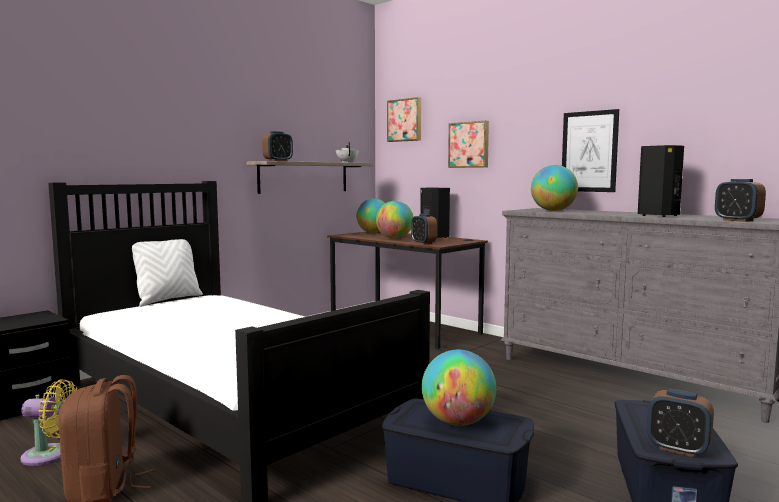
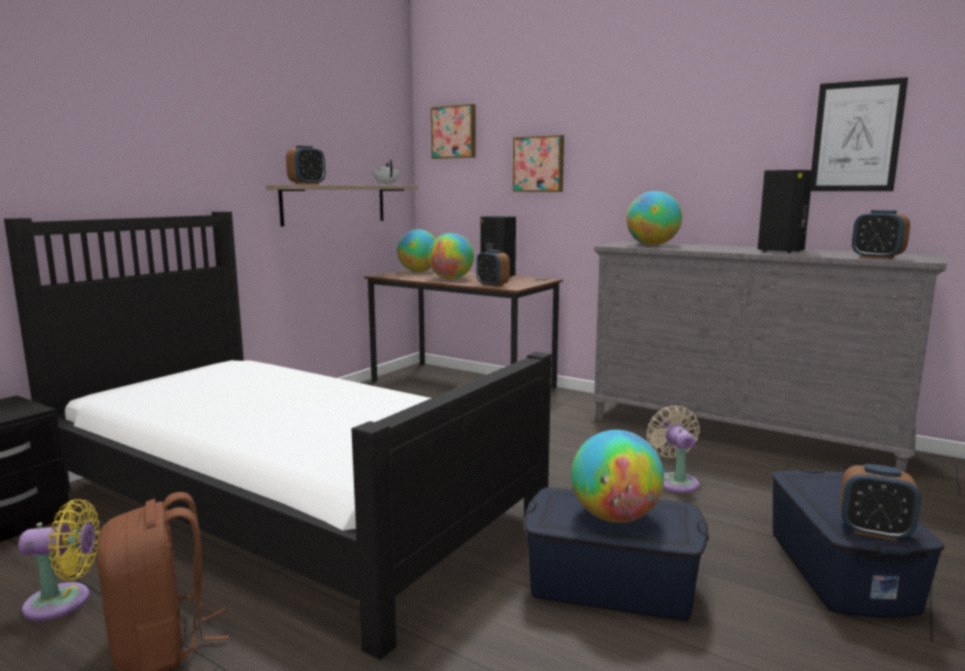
camera: 10 degrees left, 5 degrees up
(168, 300) = (179, 370): white pillow -> none
(551, 410) = (675, 481): none -> beige fan
(589, 151) = (689, 174): picture -> picture (856, 137)

